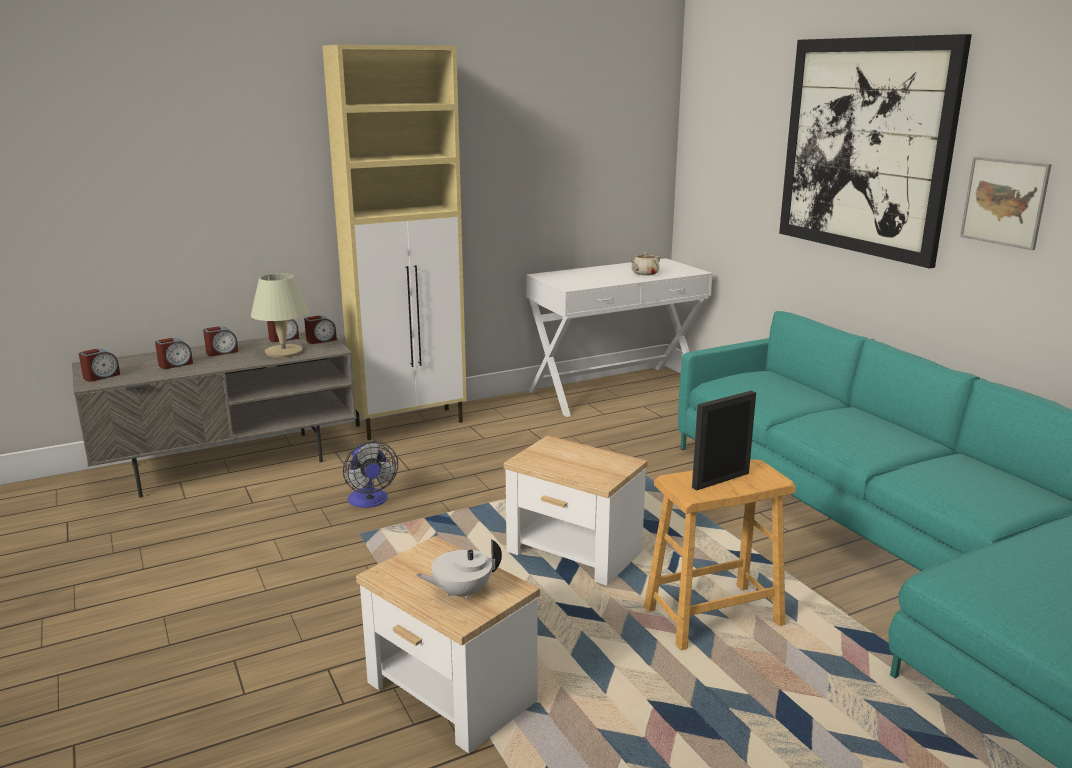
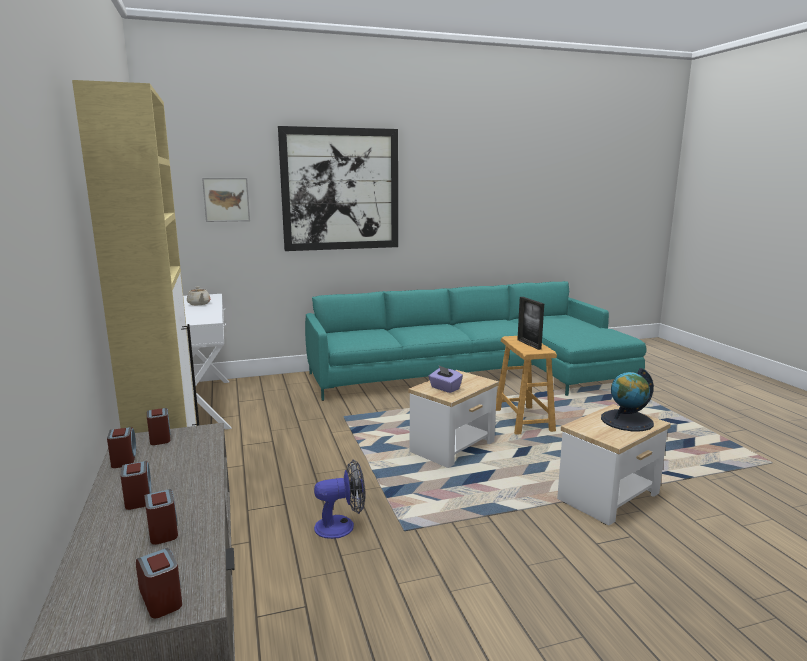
camera: 80 degrees left, 5 degrees down
(283, 352) = (185, 456): beige table lamp -> none
(461, 592) = (627, 421): white teapot -> globe
(555, 456) = (445, 388): none -> purple tissue box
(1004, 202) = (427, 208): picture -> picture (226, 199)

